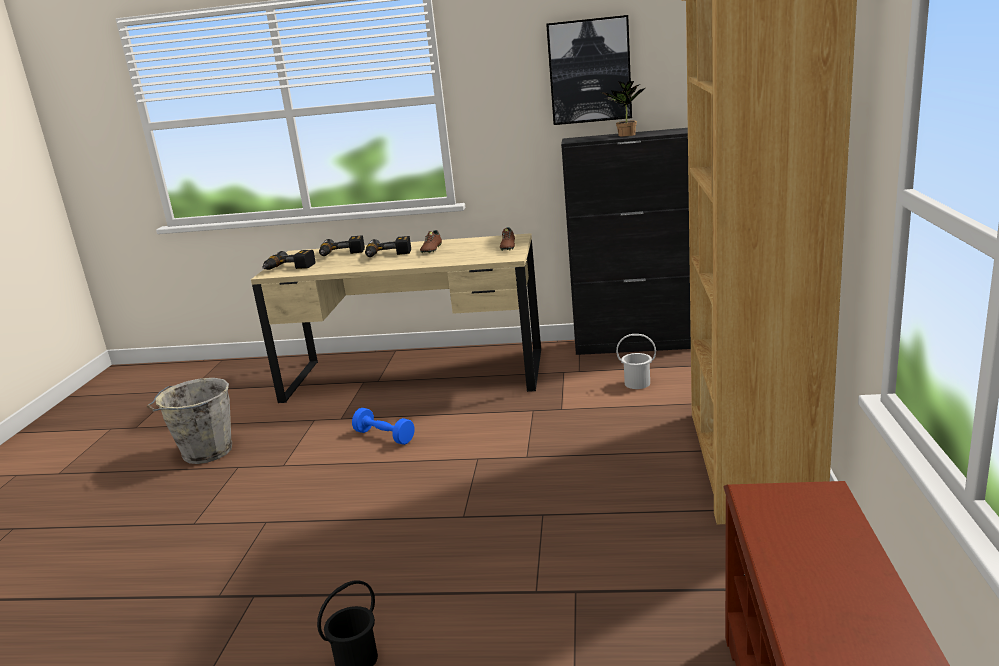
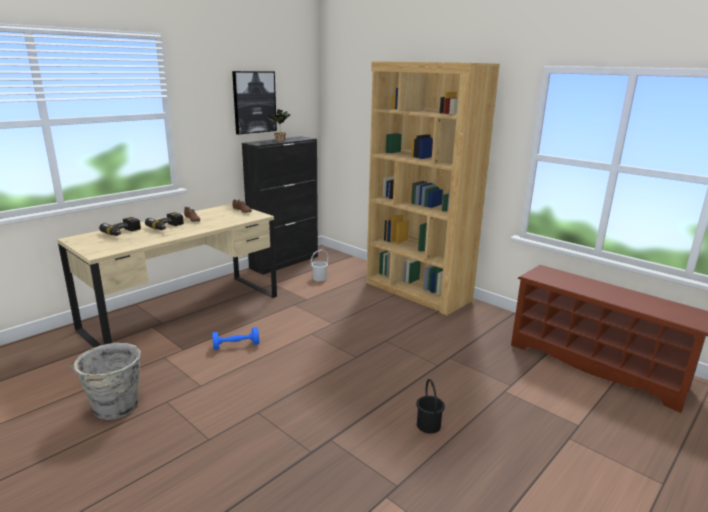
camera: 55 degrees left, 0 degrees up
(289, 268) = (104, 248): power drill -> none

